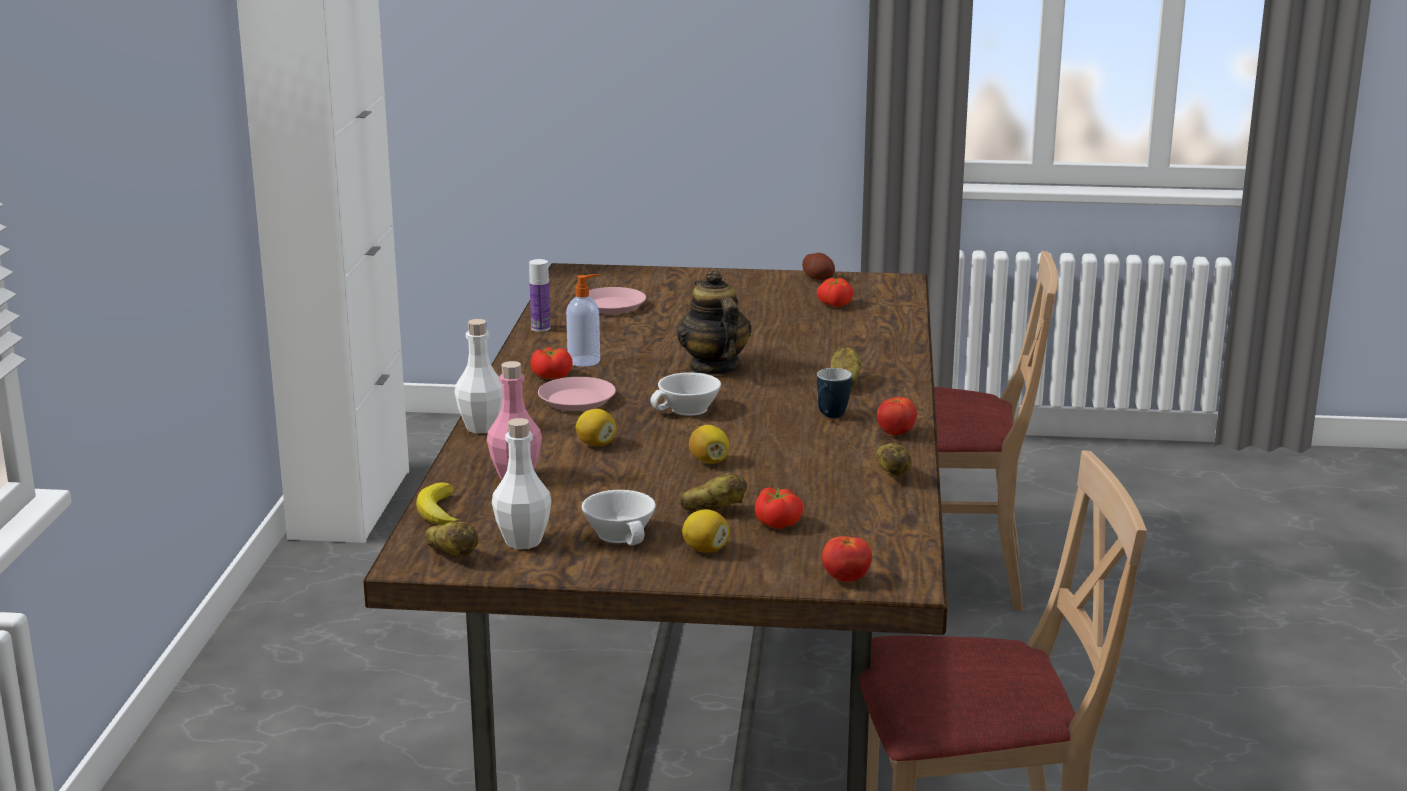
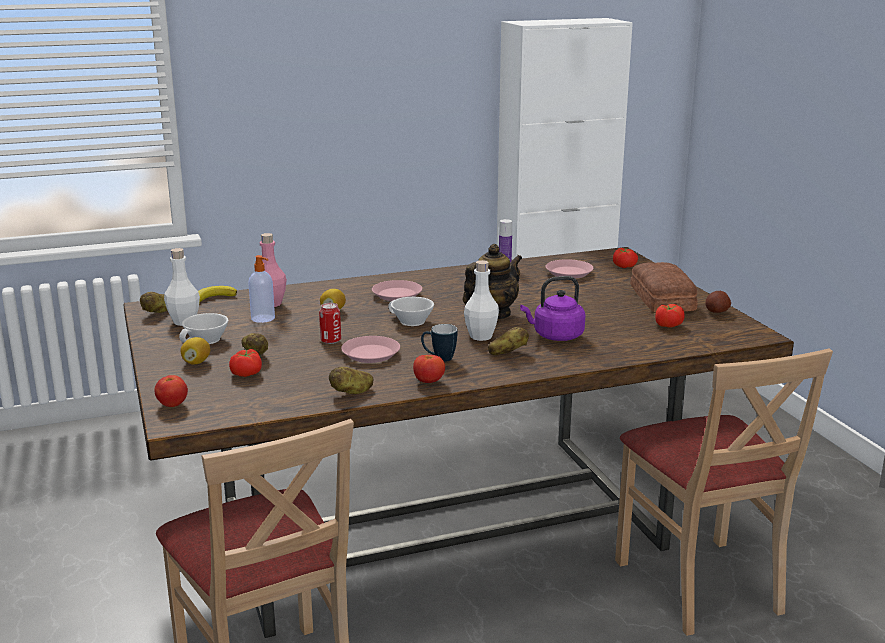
camera: 65 degrees right, 0 degrees up
(482, 427) = (334, 284): white bottle -> white bottle (481, 336)
(552, 375) = (429, 282): tomato -> tomato (624, 266)
(585, 361) = (463, 284): soap dispenser -> soap dispenser (263, 319)
(709, 461) = (330, 341): lemon -> can
(753, 289) = (661, 298): none -> bread
(779, 447) = (370, 354): none -> pink plate
(816, 354) = (555, 336): none -> purple kettle

